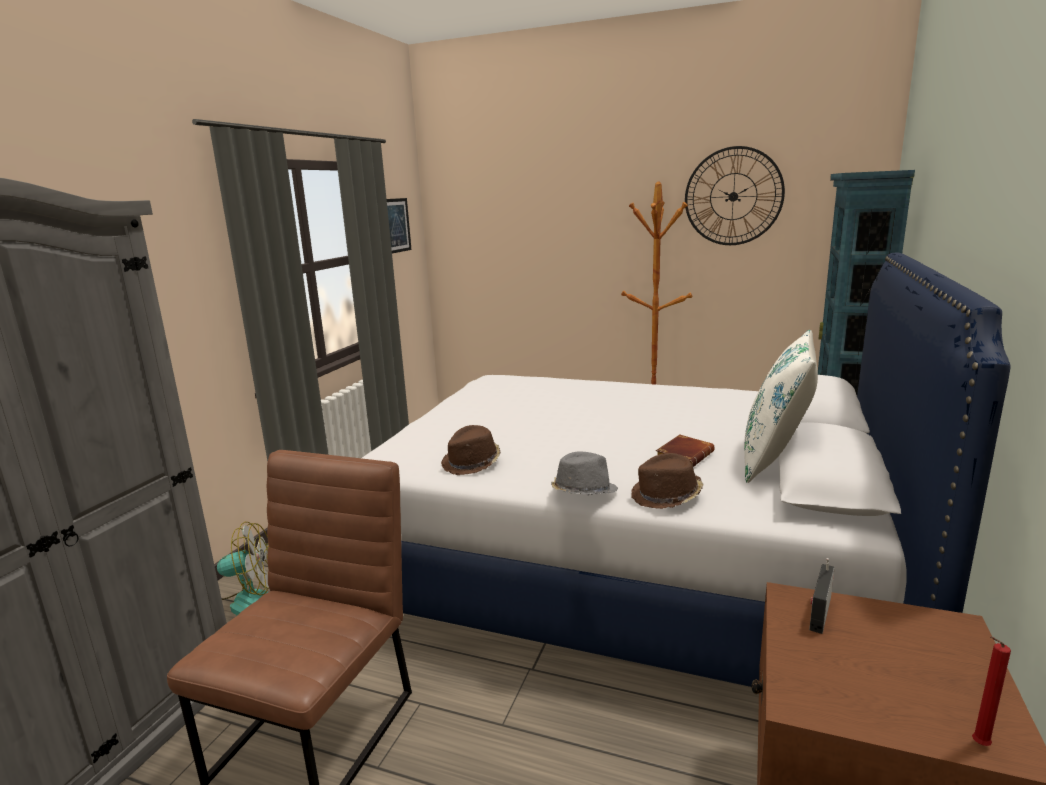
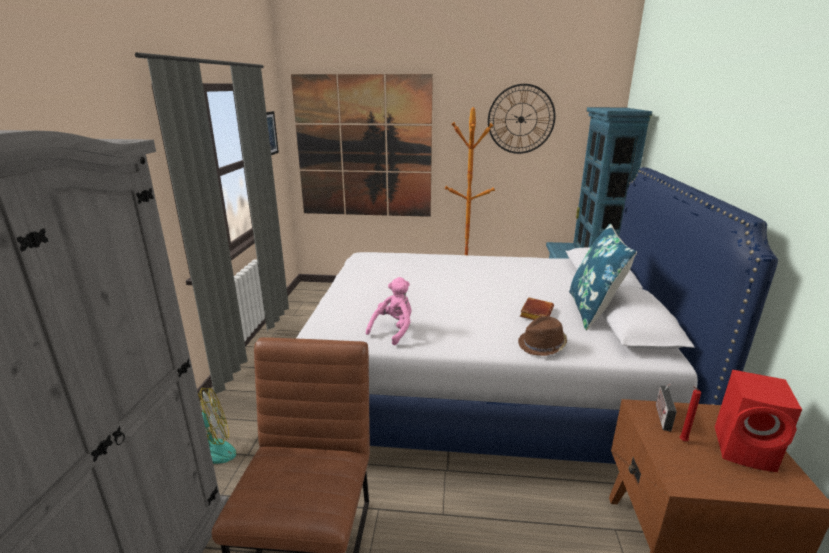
camera: 15 degrees left, 5 degrees up
(472, 463) = (394, 330): brown hat -> pink plush toy
(519, 243) = (363, 148): none -> picture
(583, 492) = (486, 347): grey hat -> none
(775, 459) = (592, 310): white pillow -> blue pillow
(941, 676) = (746, 450): none -> red speaker
(977, 744) = (784, 491): red candle -> red candle (682, 441)

